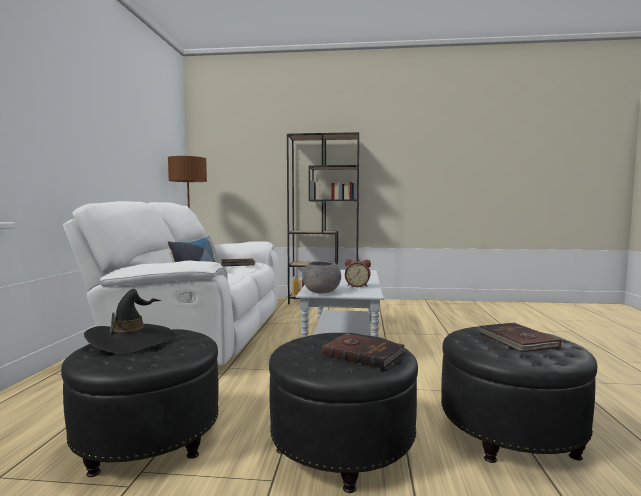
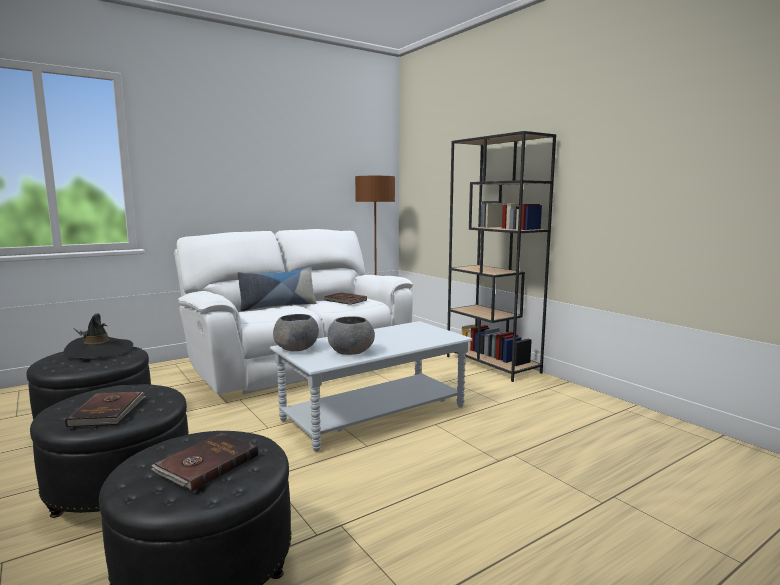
camera: 50 degrees right, 5 degrees up
(357, 286) = (352, 352): alarm clock -> grey bowl

